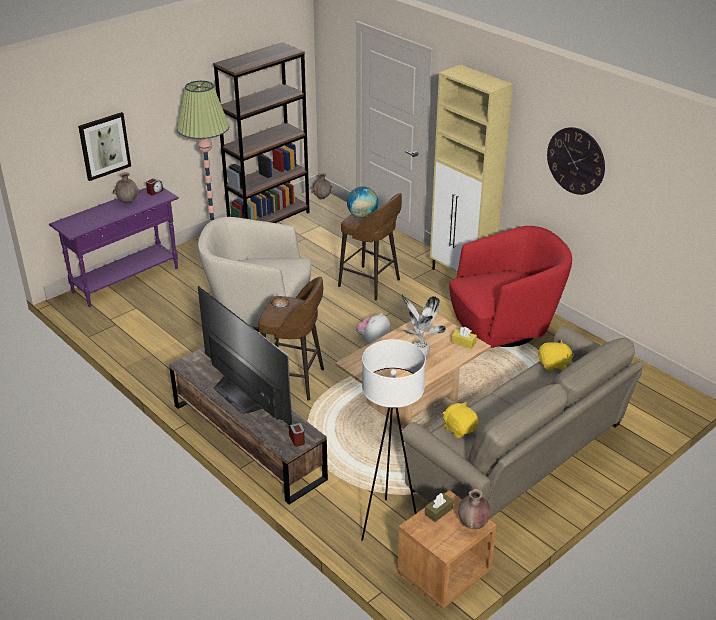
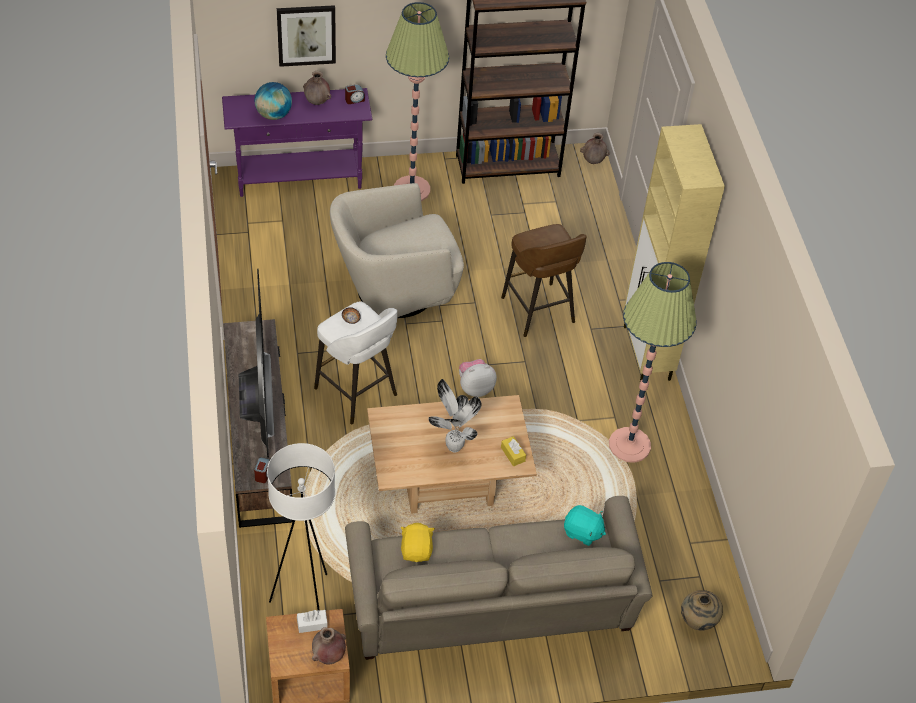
camera: 30 degrees right, 15 degrees up
(259, 312) = (394, 289): beige armchair -> beige armchair turned 60 degrees counterclockwise
(294, 381) = (357, 393): brown stool -> white stool
(362, 216) = (541, 239): globe -> globe (273, 115)
(438, 511) = (312, 624): brown tissue box -> white tissue box
(504, 327) = (629, 445): red armchair -> floor lamp
(554, 365) = (582, 532): yellow plush toy -> turquoise plush toy
(576, 161) = (744, 316): wall clock -> none
(652, 398) = (697, 622): none -> beige vase

